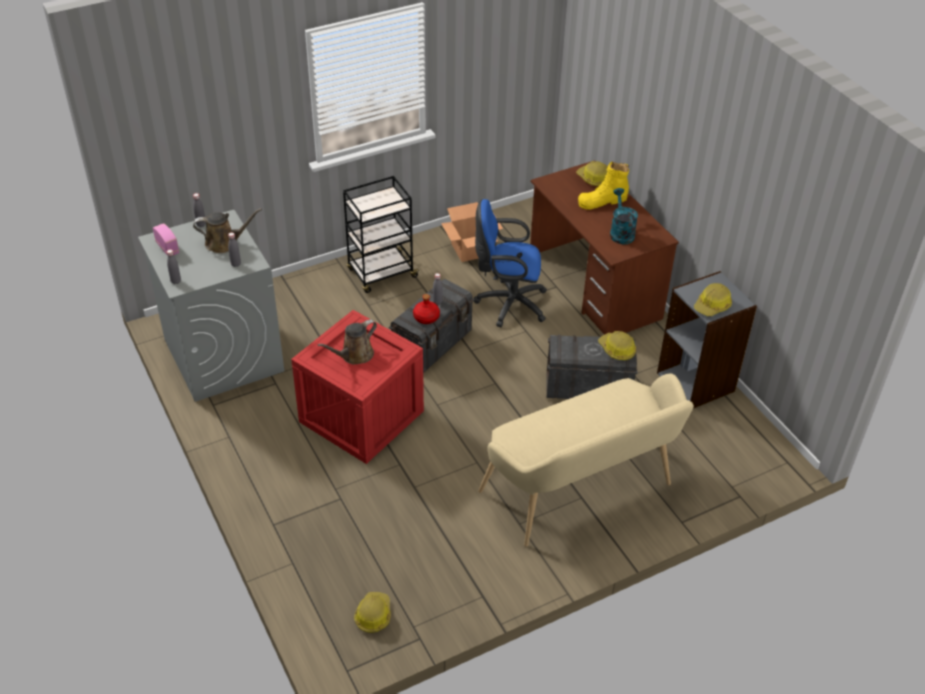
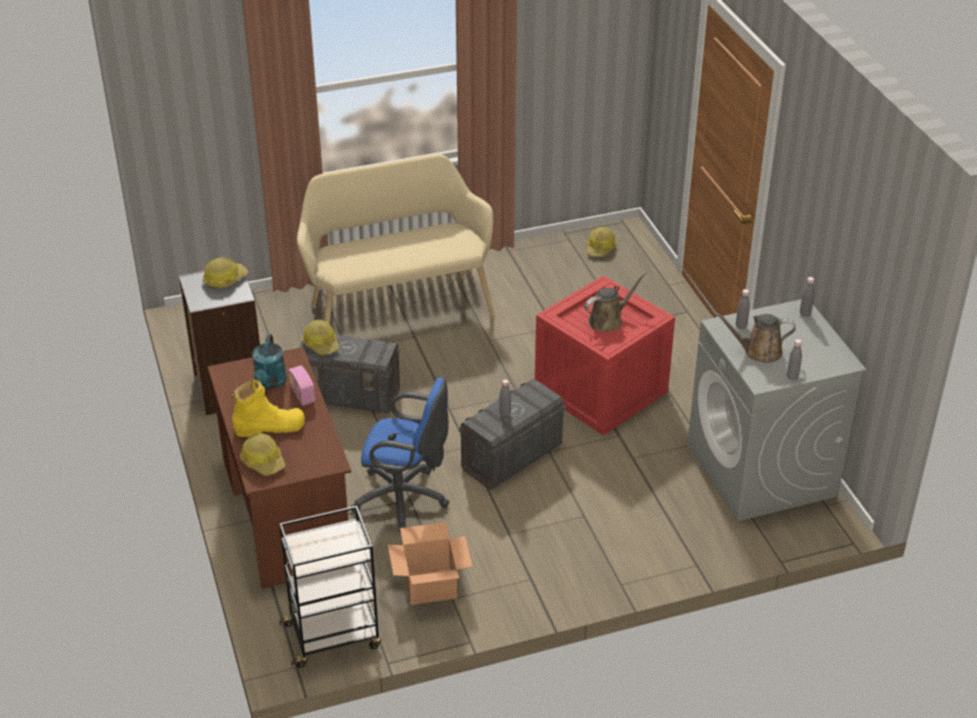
camera: 170 degrees left, 5 degrees down
(167, 248) = (825, 351): radio -> radio (302, 394)
(381, 274) = (562, 559): black cart -> black cart (333, 635)
(426, 317) = (521, 397): red bottle -> none

